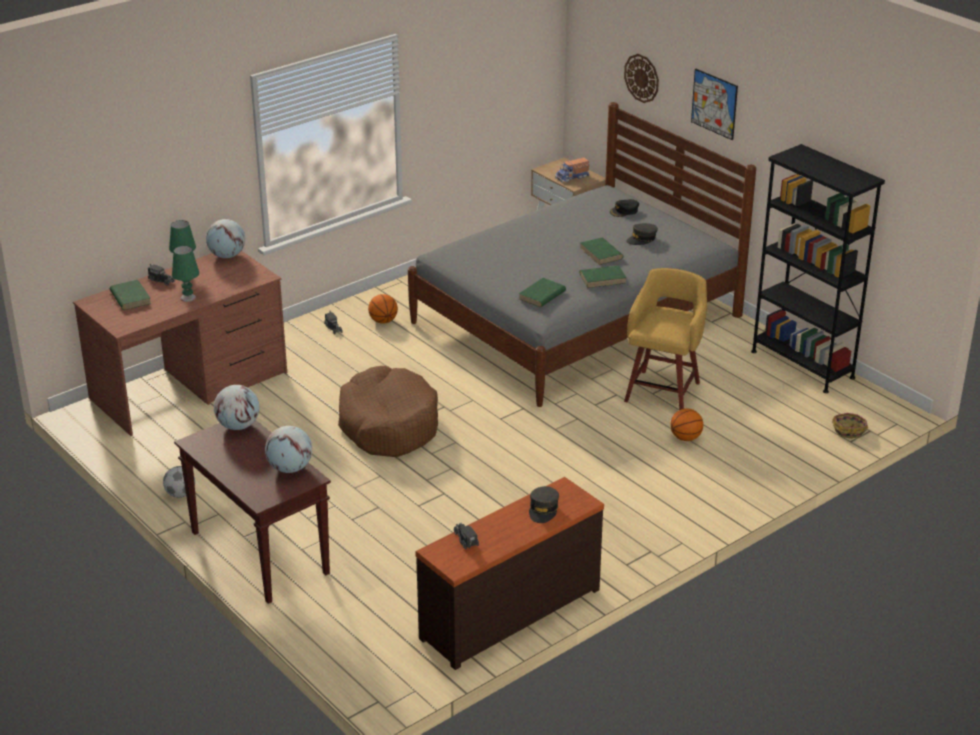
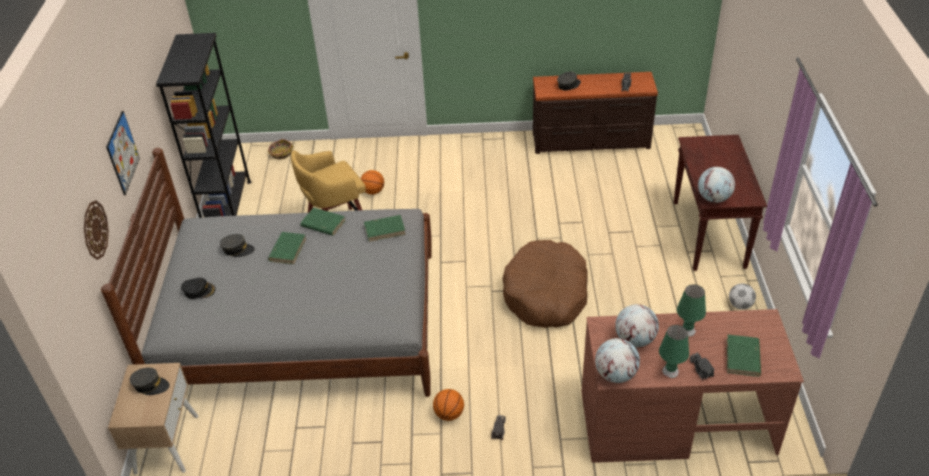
camera: 140 degrees left, 10 degrees up
(290, 468) = (698, 154): globe -> globe (635, 340)
(572, 177) = (150, 385): toy truck -> grey cap

